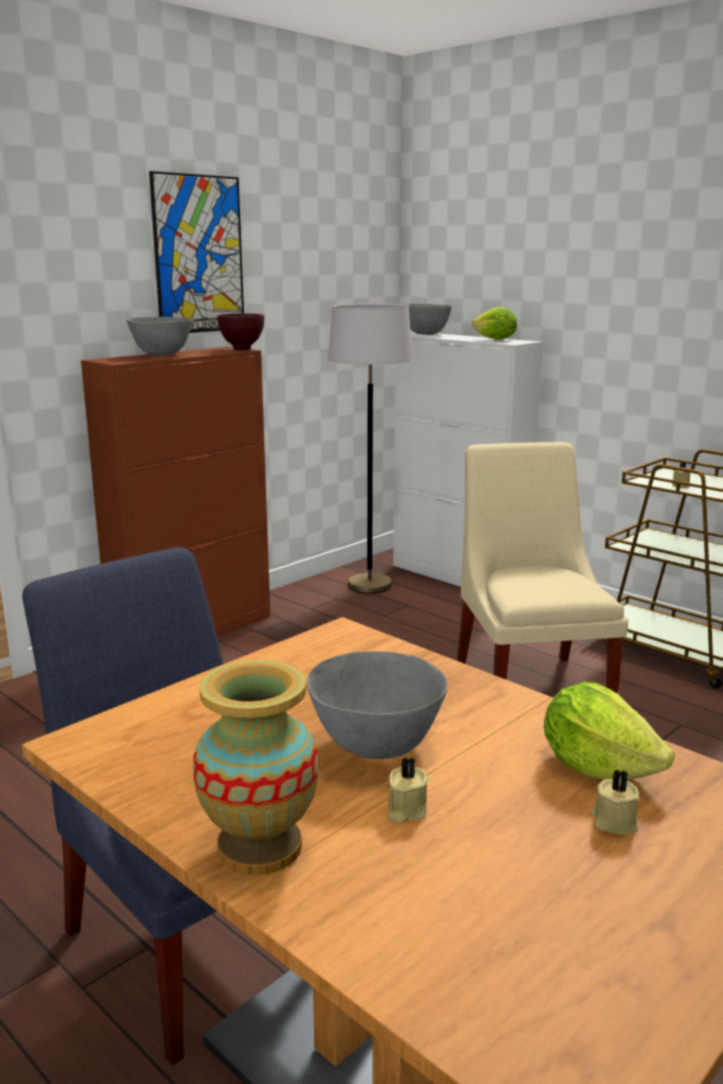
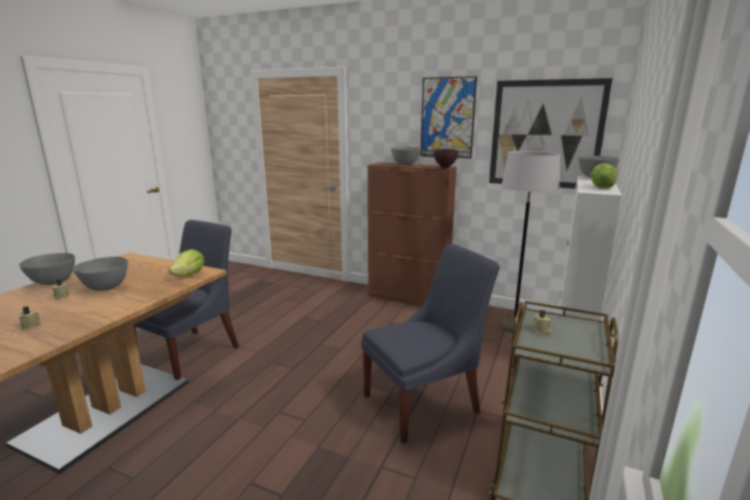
camera: 70 degrees right, 0 degrees up
(259, 847) = (54, 283): vase -> grey bowl
(330, 279) = (545, 134): none -> picture
(530, 686) = (425, 402): beige chair -> blue chair
(597, 767) = (72, 321): lettuce -> lettuce (189, 275)

